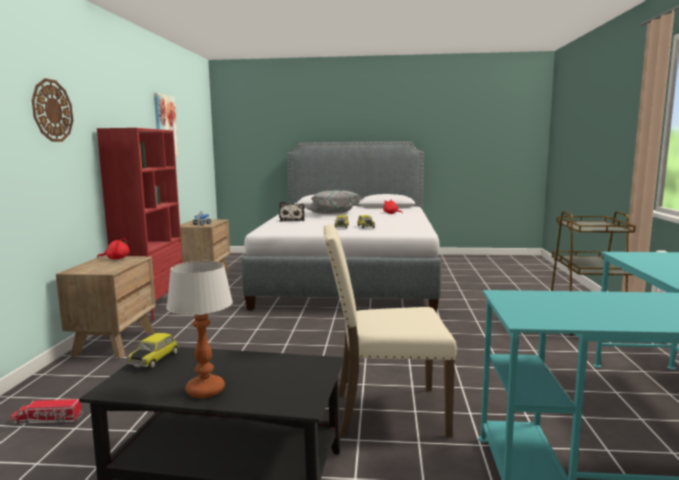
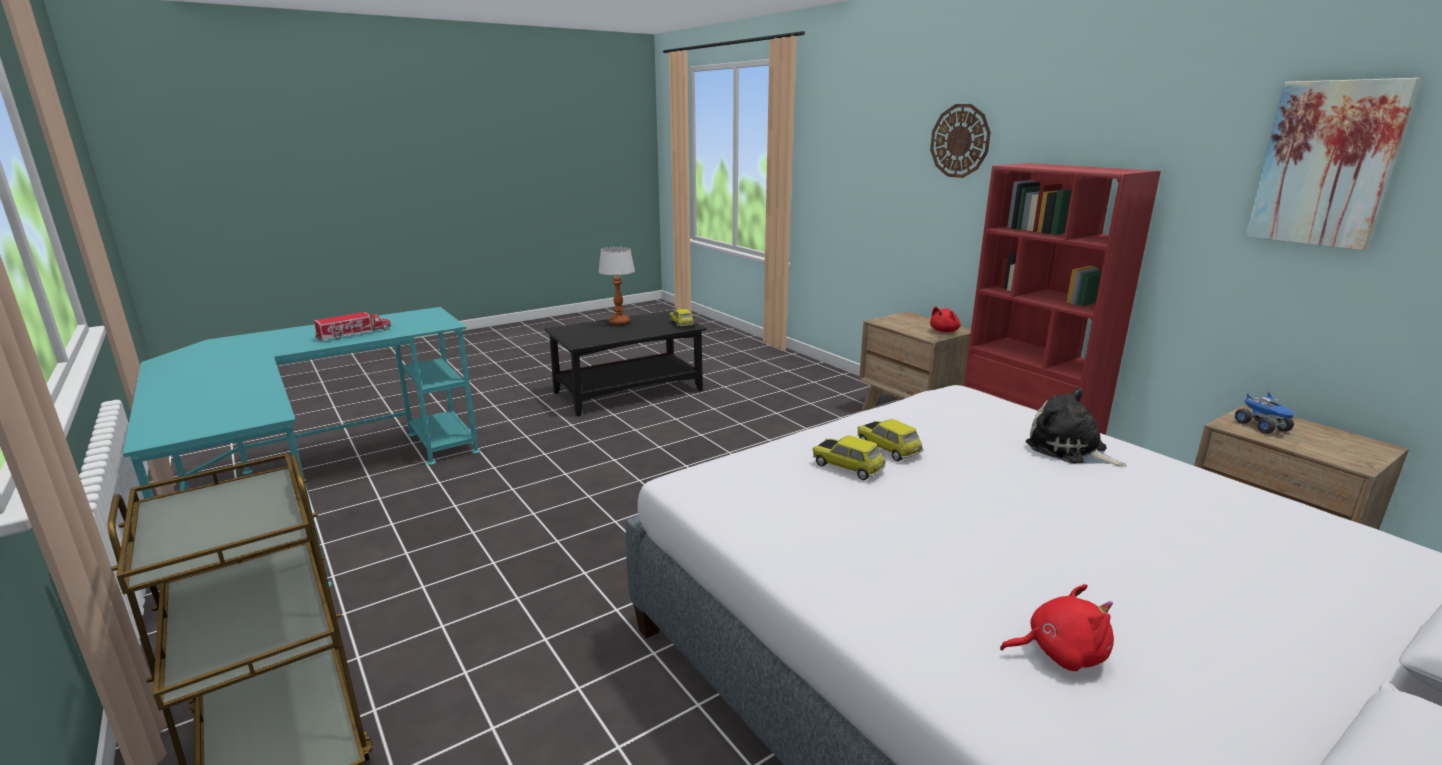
camera: 140 degrees right, 10 degrees up
(47, 420) = (782, 375): toy truck -> toy truck (354, 334)
(333, 214) = (1169, 548): grey pillow -> none
(386, 412) = (568, 445): beige chair -> none

